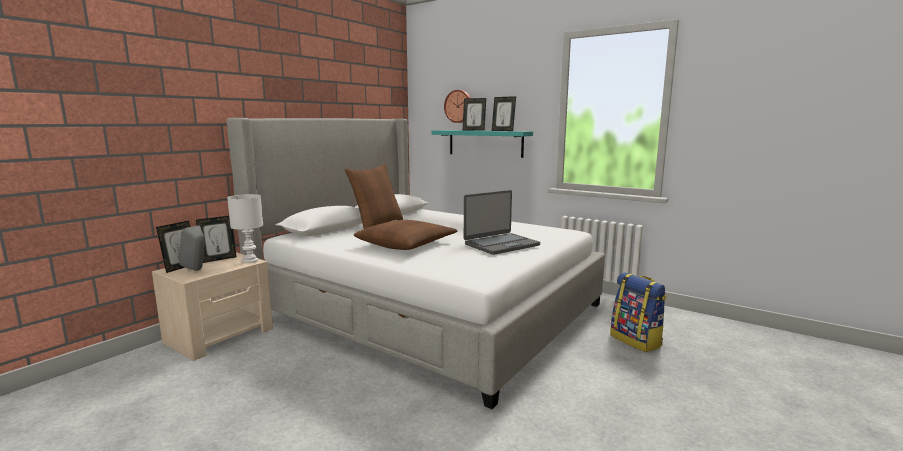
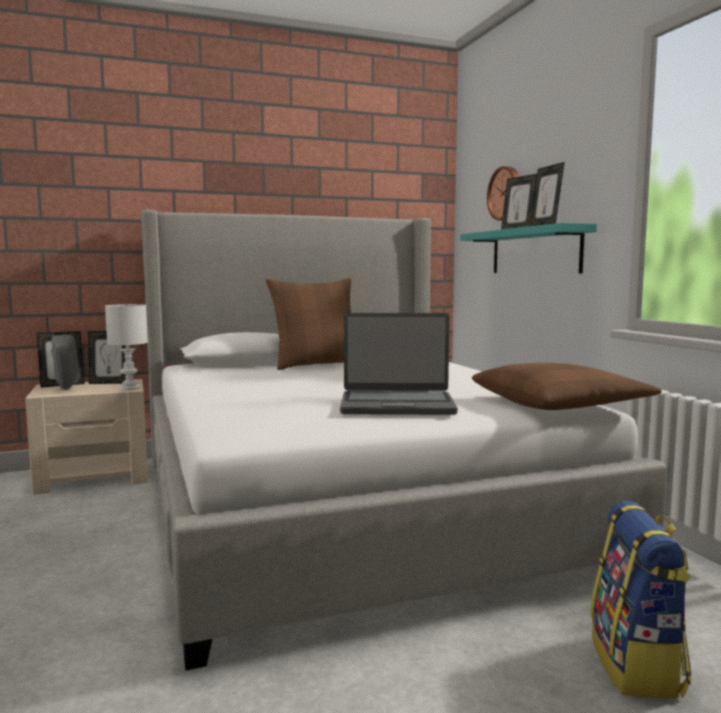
camera: 35 degrees right, 5 degrees down
(406, 244) = (277, 387): brown pillow -> brown pillow (559, 404)

